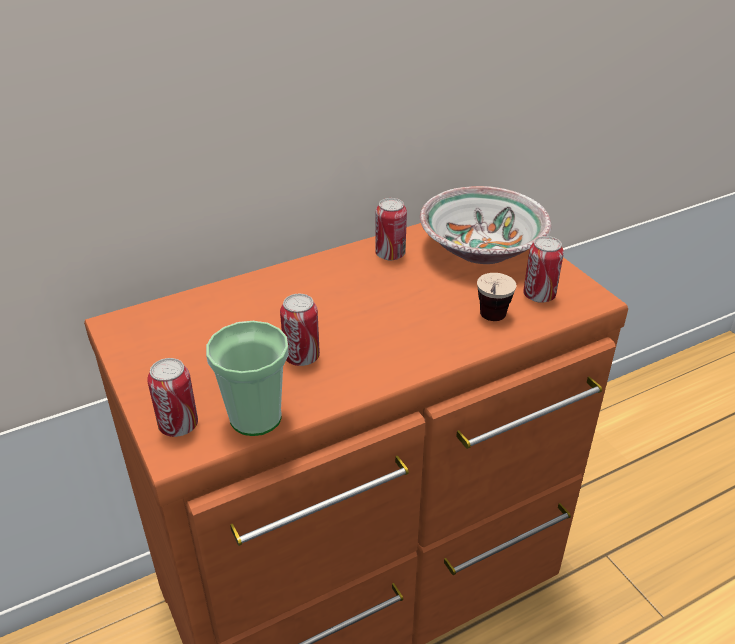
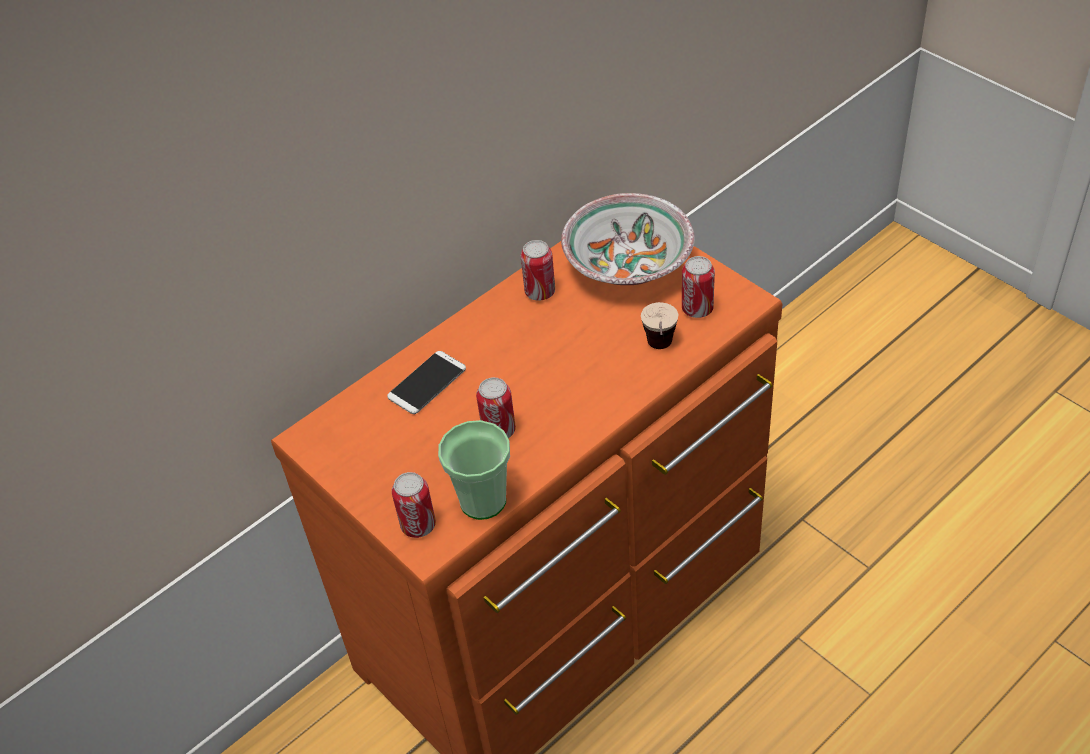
camera: 10 degrees left, 10 degrees up
(252, 304) = (427, 383): none -> phone

